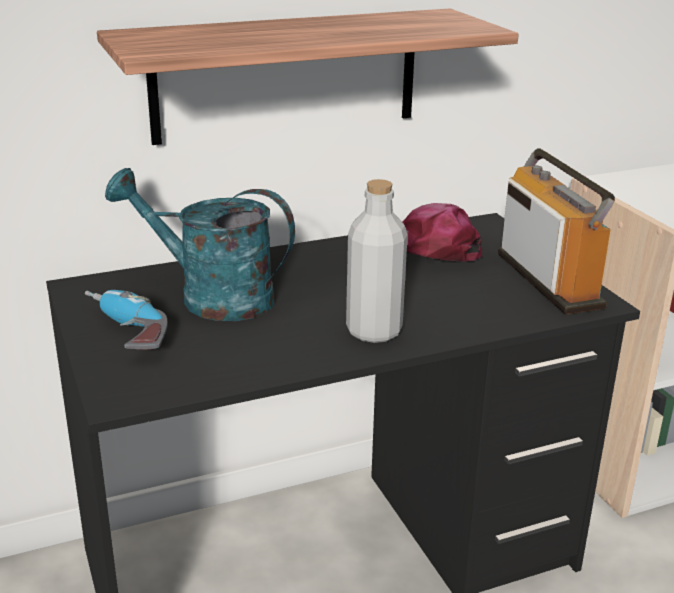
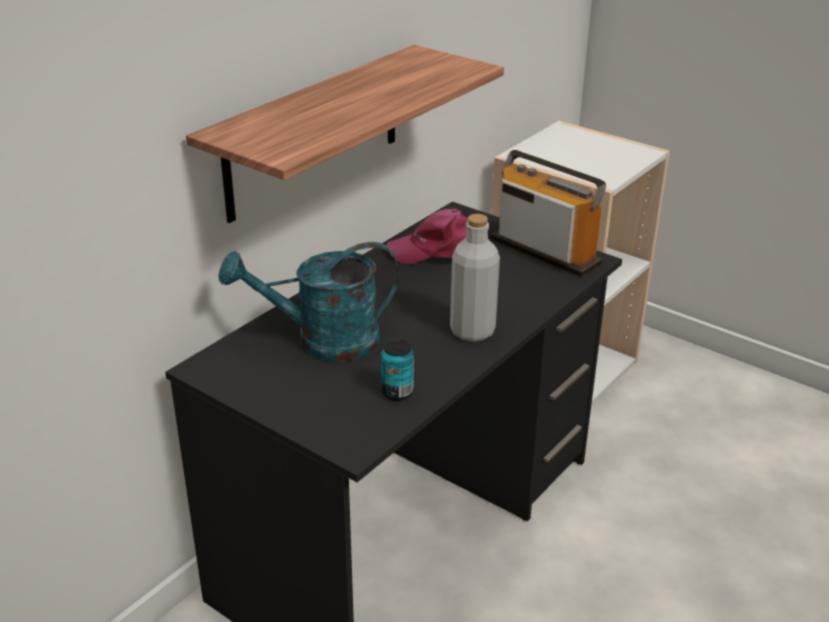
camera: 30 degrees left, 5 degrees up
(124, 333) = (292, 395): power drill -> none
(224, 362) = (397, 392): none -> can

